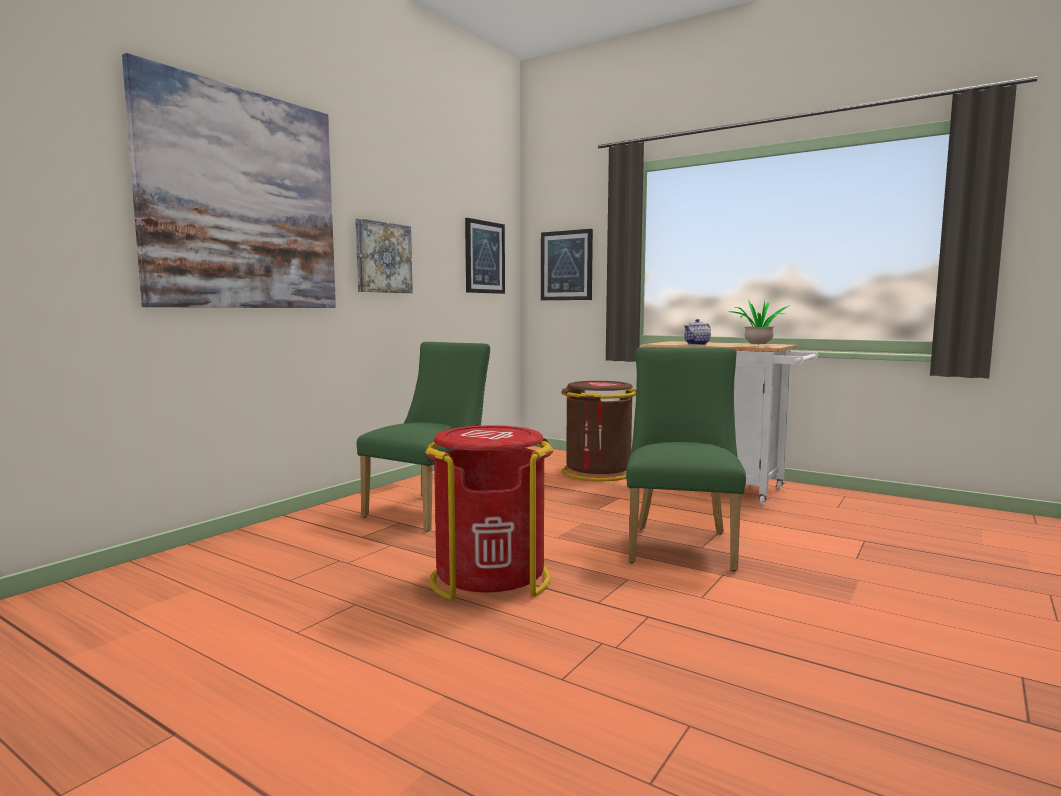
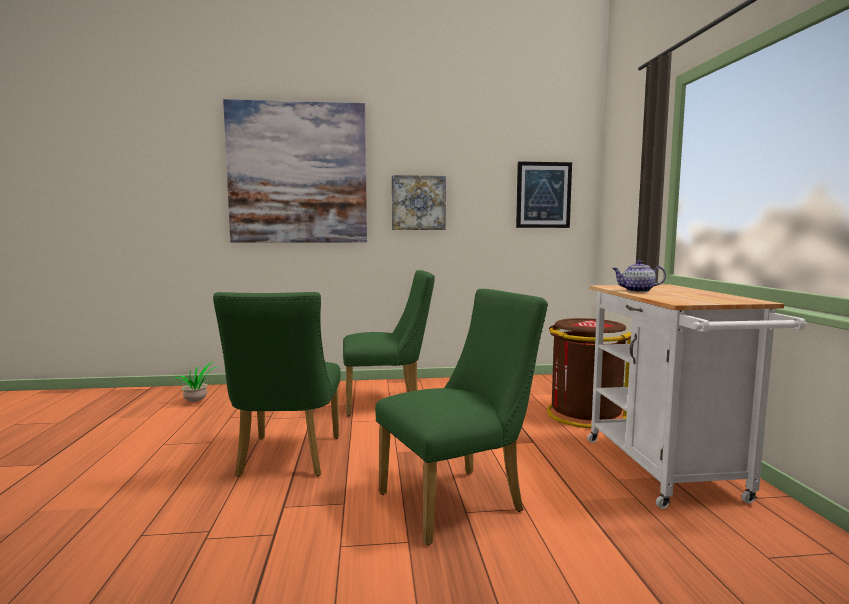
camera: 50 degrees right, 0 degrees up
(490, 579) = (287, 460): red trash can -> green chair
(566, 265) = (625, 198): picture -> none
(758, 346) = (689, 299): potted plant -> potted plant (197, 402)

